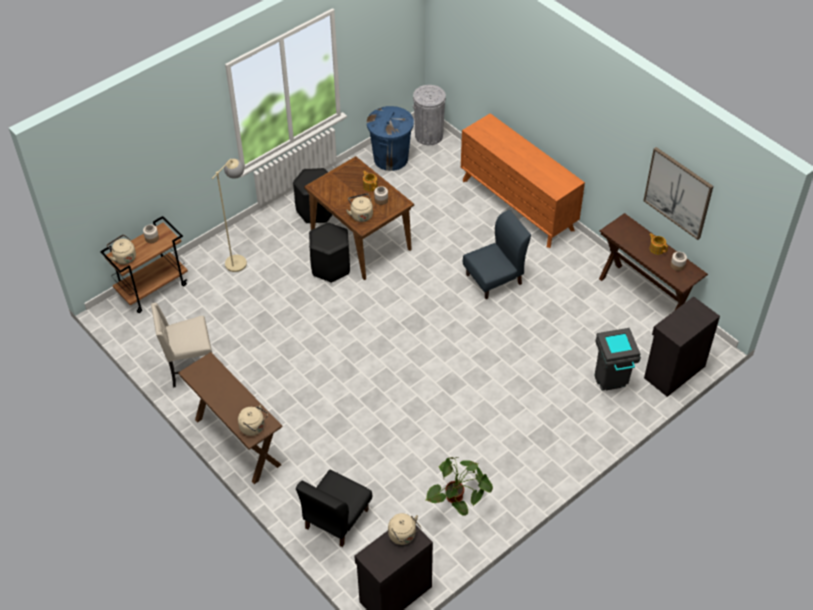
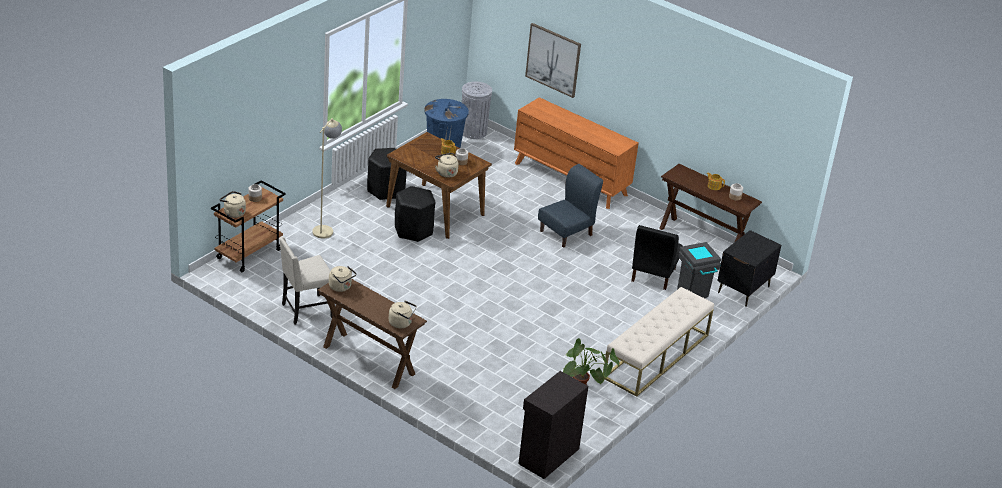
camera: 15 degrees left, 15 degrees down
(336, 519) = (478, 408): black chair -> black chair (653, 274)
(403, 536) = (562, 383): beige kettle -> beige kettle (341, 287)
(551, 460) = (656, 356): none -> beige bench
(673, 371) = (743, 290): black cabinet -> black nightstand
(678, 193) = (731, 129): picture -> picture (553, 59)

